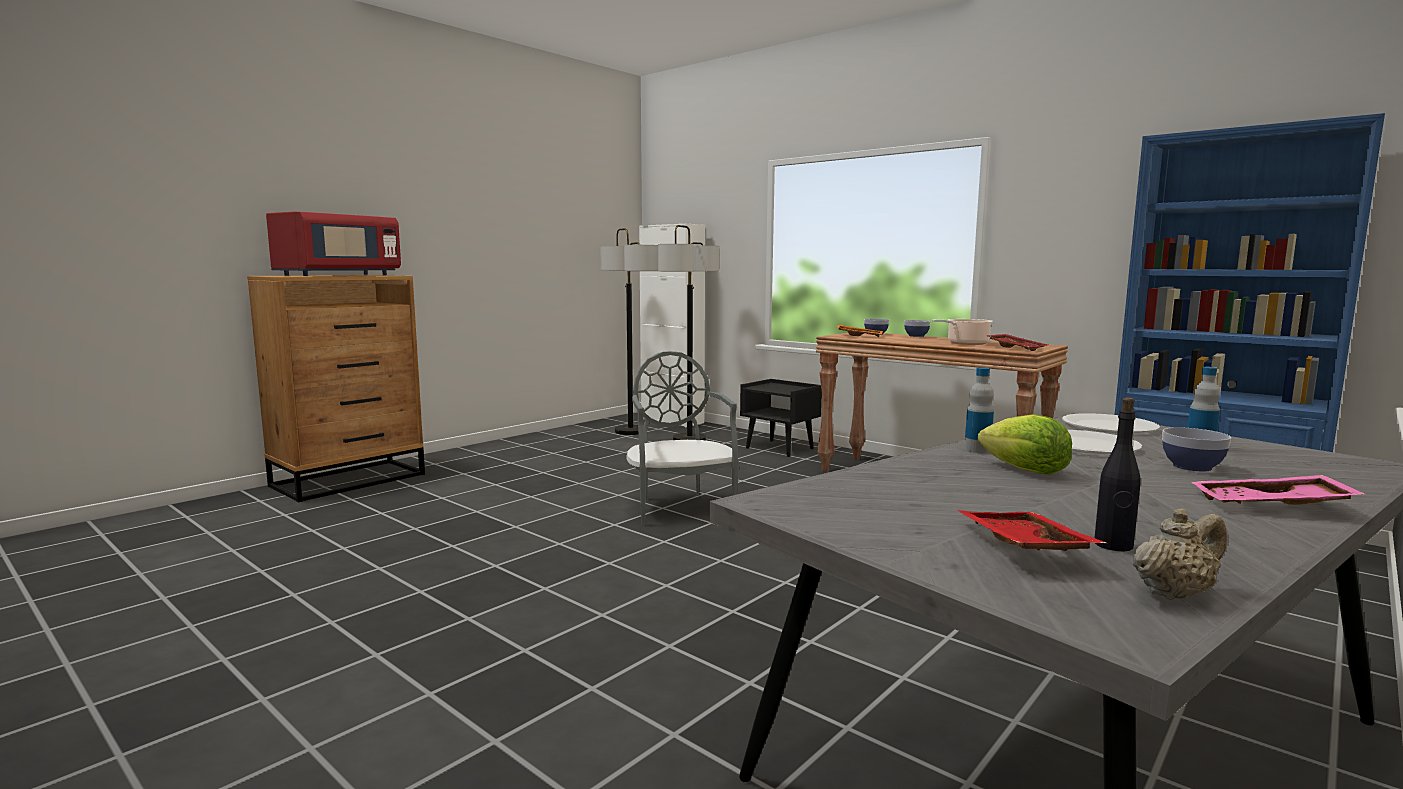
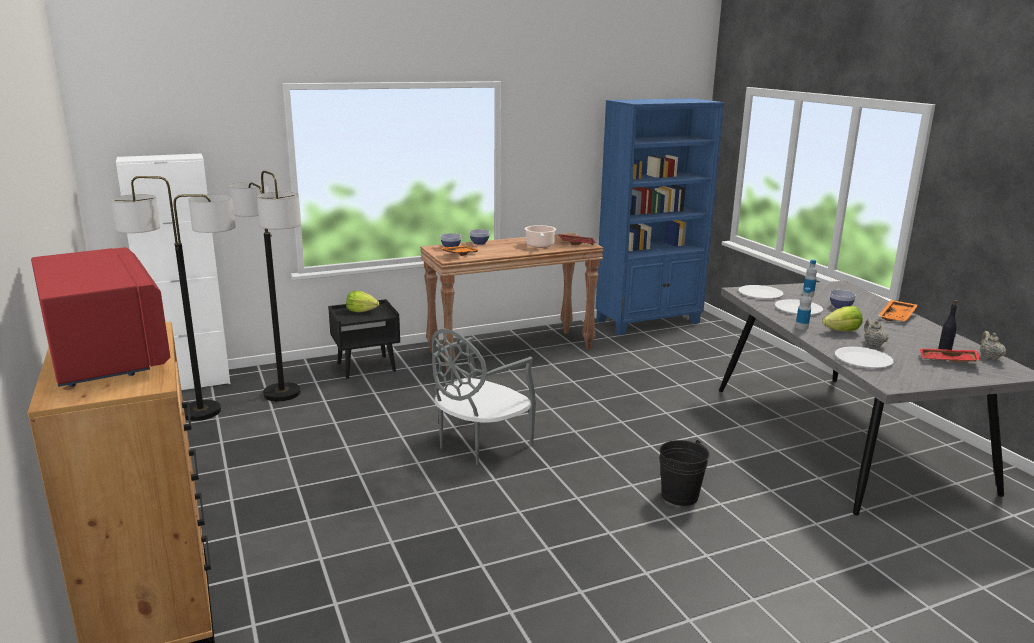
camera: 65 degrees left, 10 degrees up
(665, 616) = (679, 496): none -> black bucket
(680, 507) = (479, 444): grey chair -> grey chair turned 60 degrees counterclockwise
(783, 387) = (361, 311): none -> lettuce
(879, 484) = (863, 359): none -> white plate
(993, 489) = (873, 344): none -> beige teapot
(1271, 506) = (898, 317): pink tray -> orange tray

